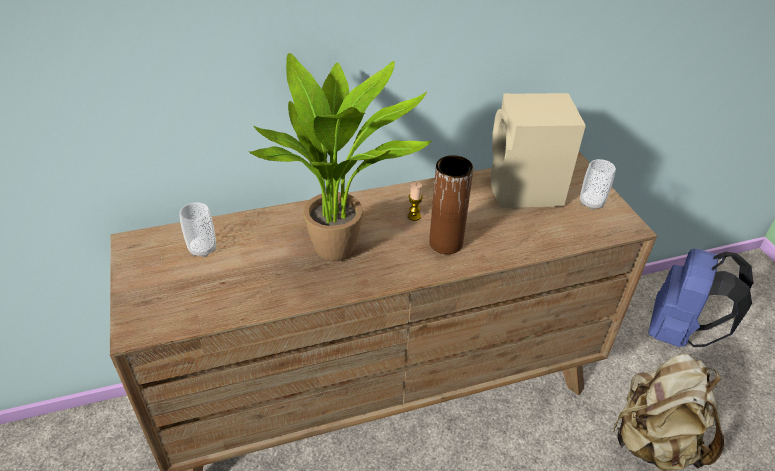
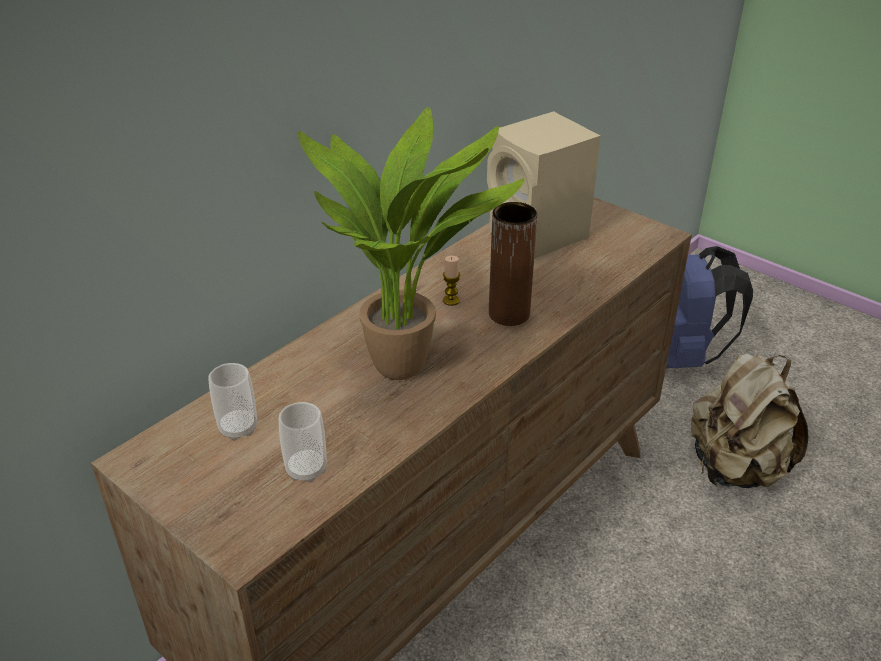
camera: 30 degrees left, 5 degrees down
(591, 203) = (610, 225): cup -> cup (306, 469)

